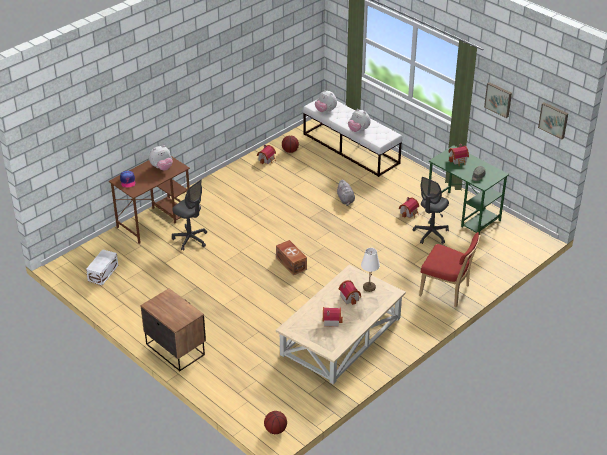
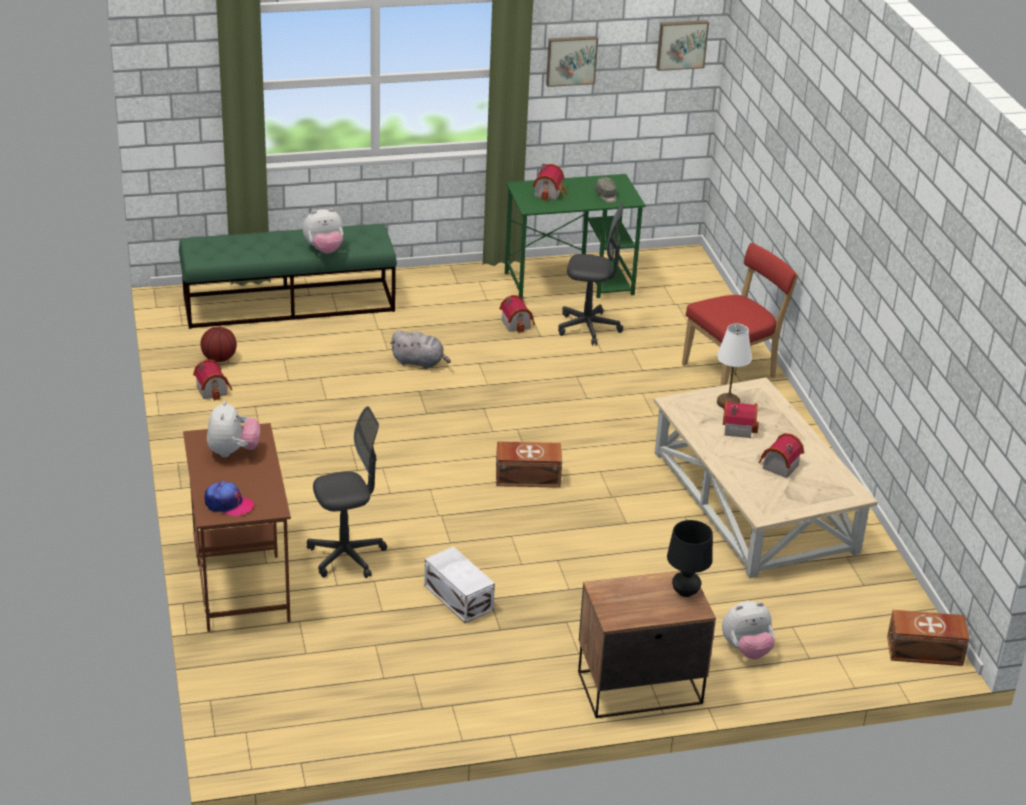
camera: 60 degrees left, 5 degrees down
(104, 273) = (333, 698): white storage box -> white storage box (458, 597)
(185, 317) = (685, 592): none -> black table lamp
(275, 430) = (926, 652): basketball -> brown storage box
(325, 110) = (229, 255): plush toy -> plush toy (746, 650)
(351, 148) = (289, 303): white bench -> green bench
(431, 234) = (588, 328): grey office chair -> grey office chair turned 60 degrees counterclockwise

